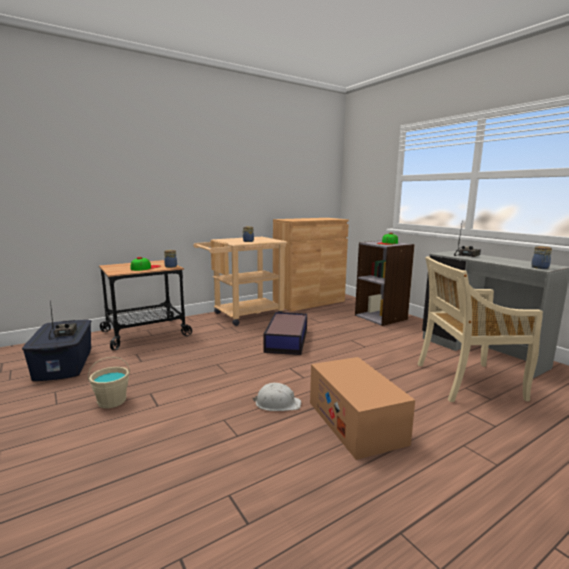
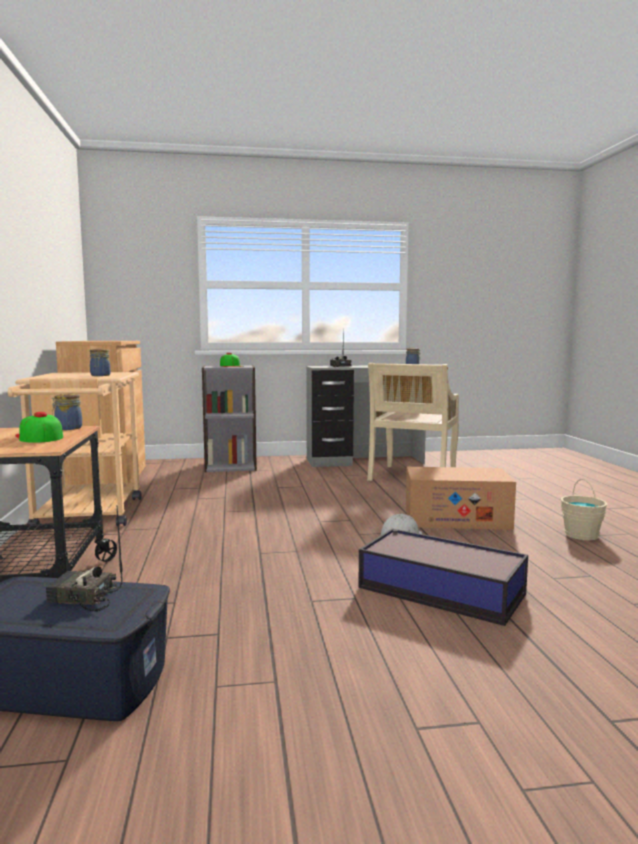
camera: 65 degrees left, 5 degrees down
(112, 401) = (312, 630): beige bucket -> beige bucket (582, 535)
(287, 340) = (232, 509): storage box -> storage box (439, 590)

